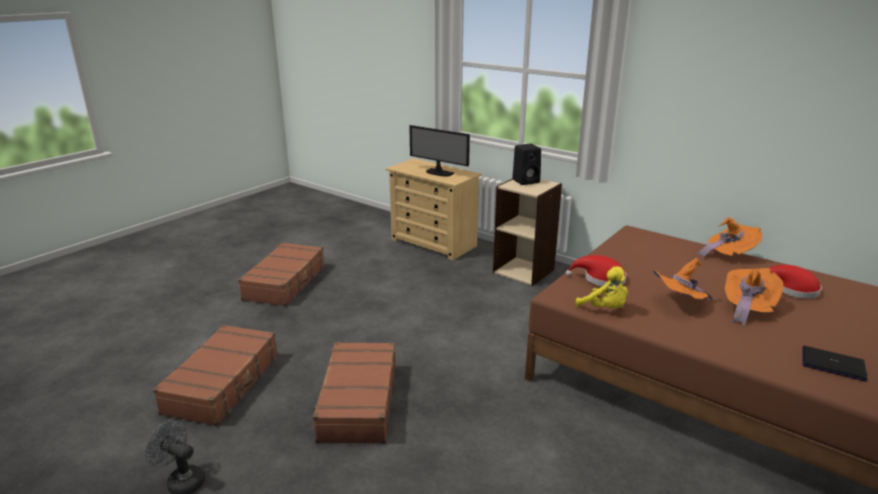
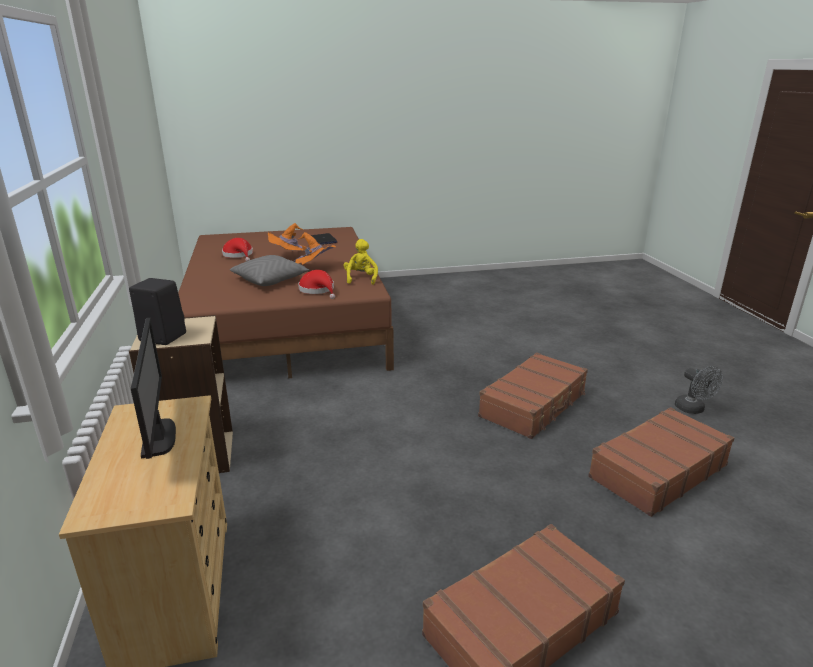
camera: 140 degrees left, 0 degrees up
(663, 273) = (271, 280): none -> grey pillow
(728, 255) = (198, 274): orange hat -> none

